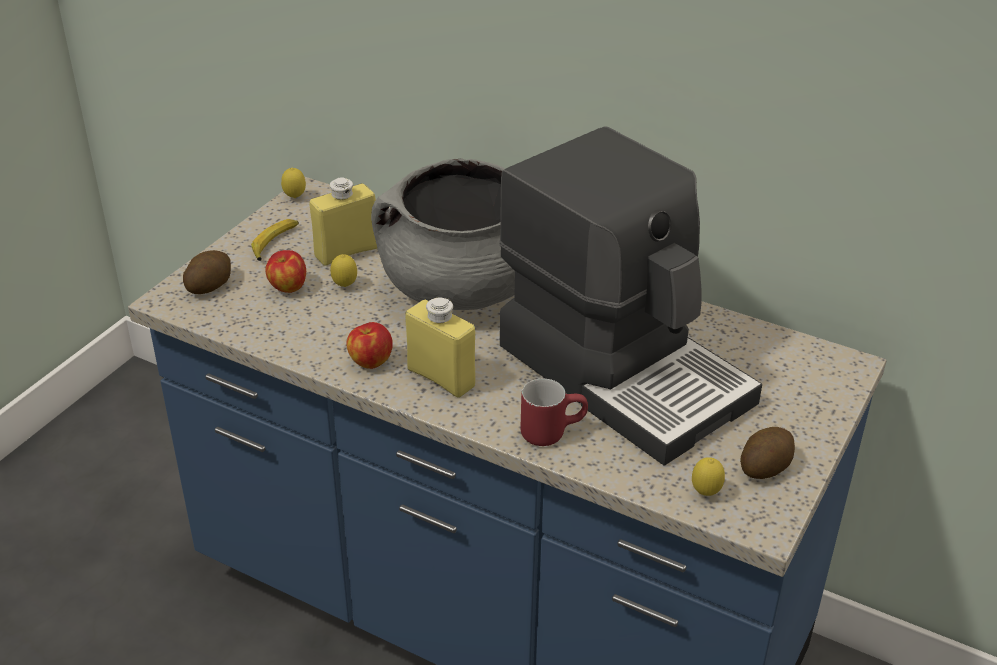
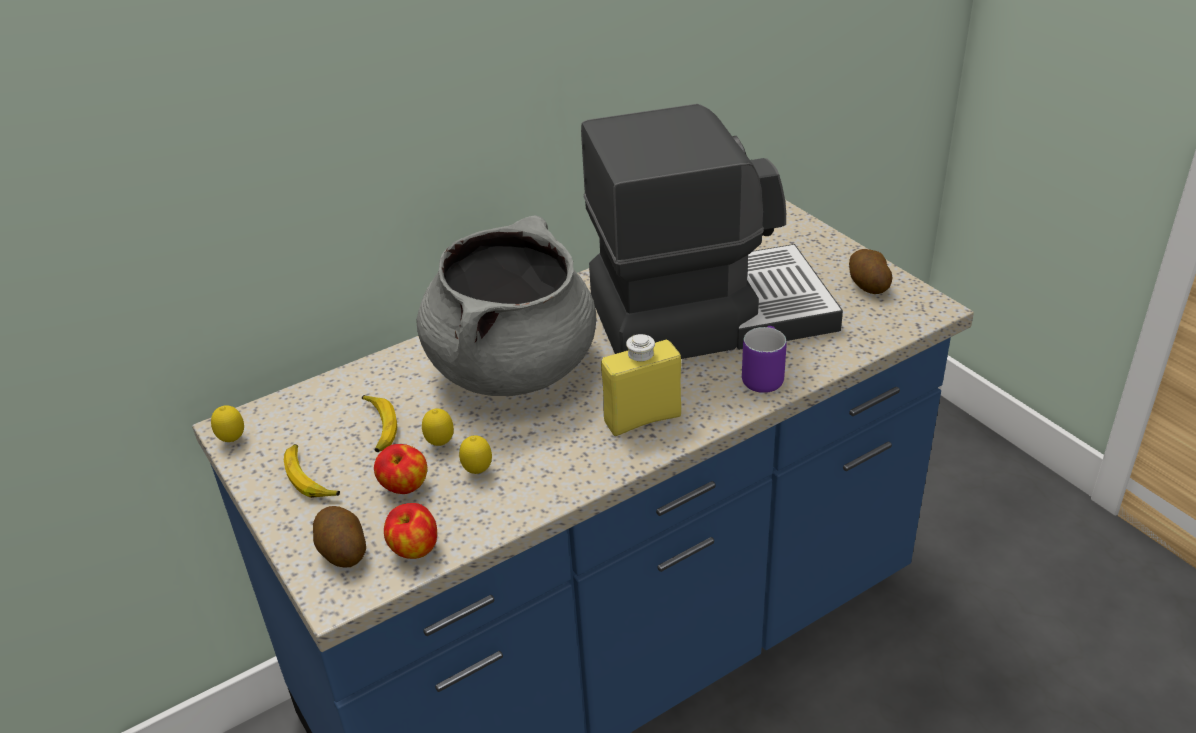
camera: 60 degrees left, 0 degrees up
(346, 252) = (379, 428): yellow bottle -> banana
(370, 361) = (583, 458): apple -> apple (414, 549)
(551, 430) = (761, 375): red mug -> purple mug
(705, 493) = (883, 322): lemon -> lemon (478, 472)

